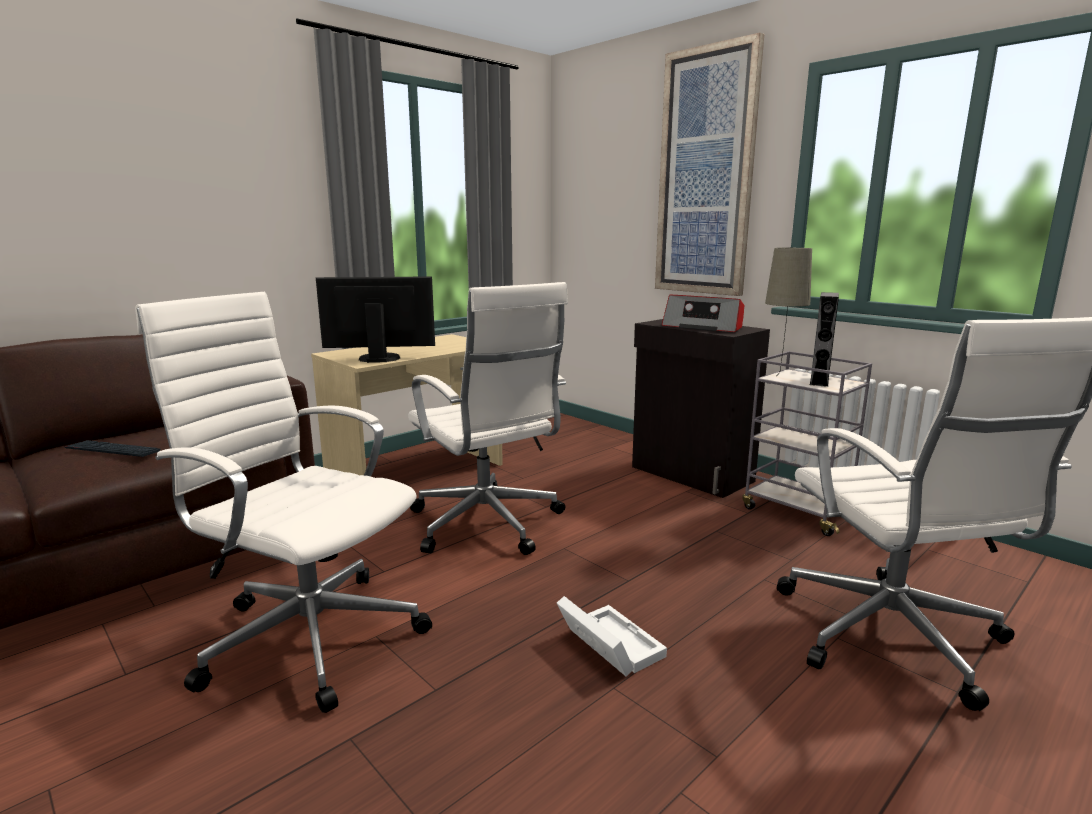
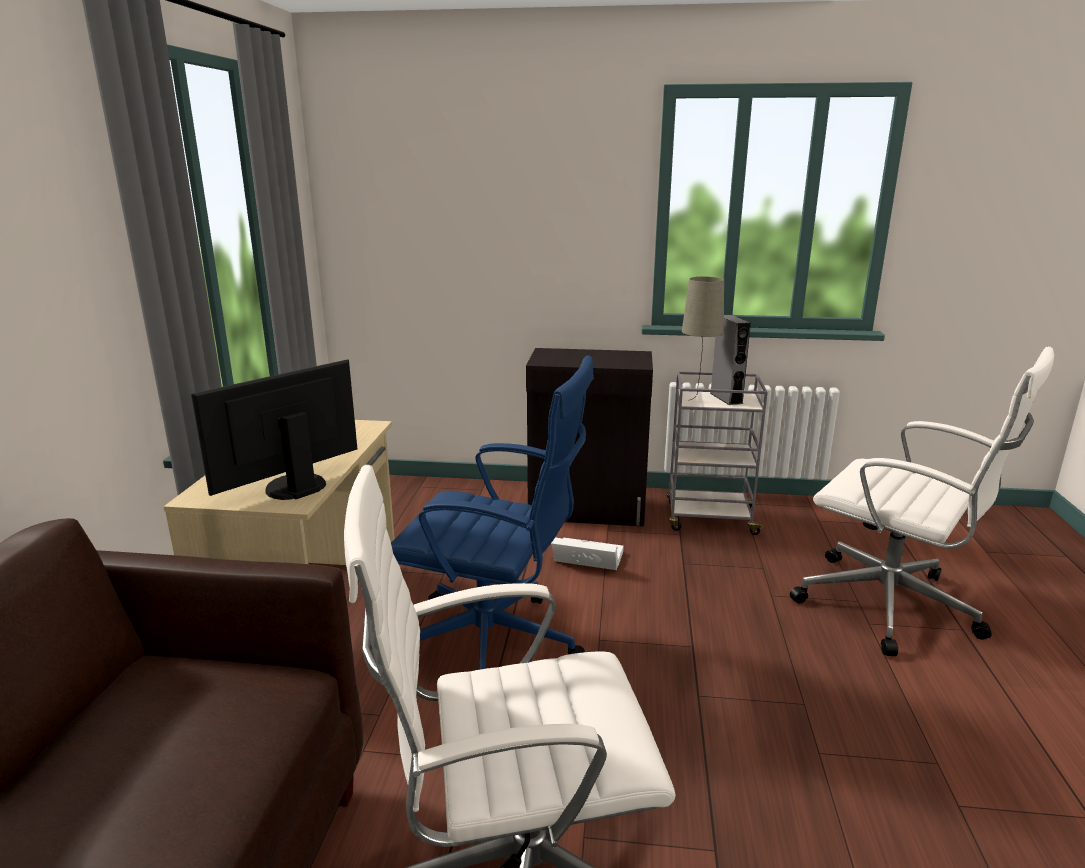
camera: 40 degrees left, 5 degrees up
(112, 450) = (117, 804): keyboard -> none
(487, 525) = (493, 648): white office chair -> blue office chair
(607, 644) = (763, 717): white storage box -> white storage box (585, 559)
(703, 327) = (598, 359): radio -> none
(706, 174) = (550, 188): picture -> none

